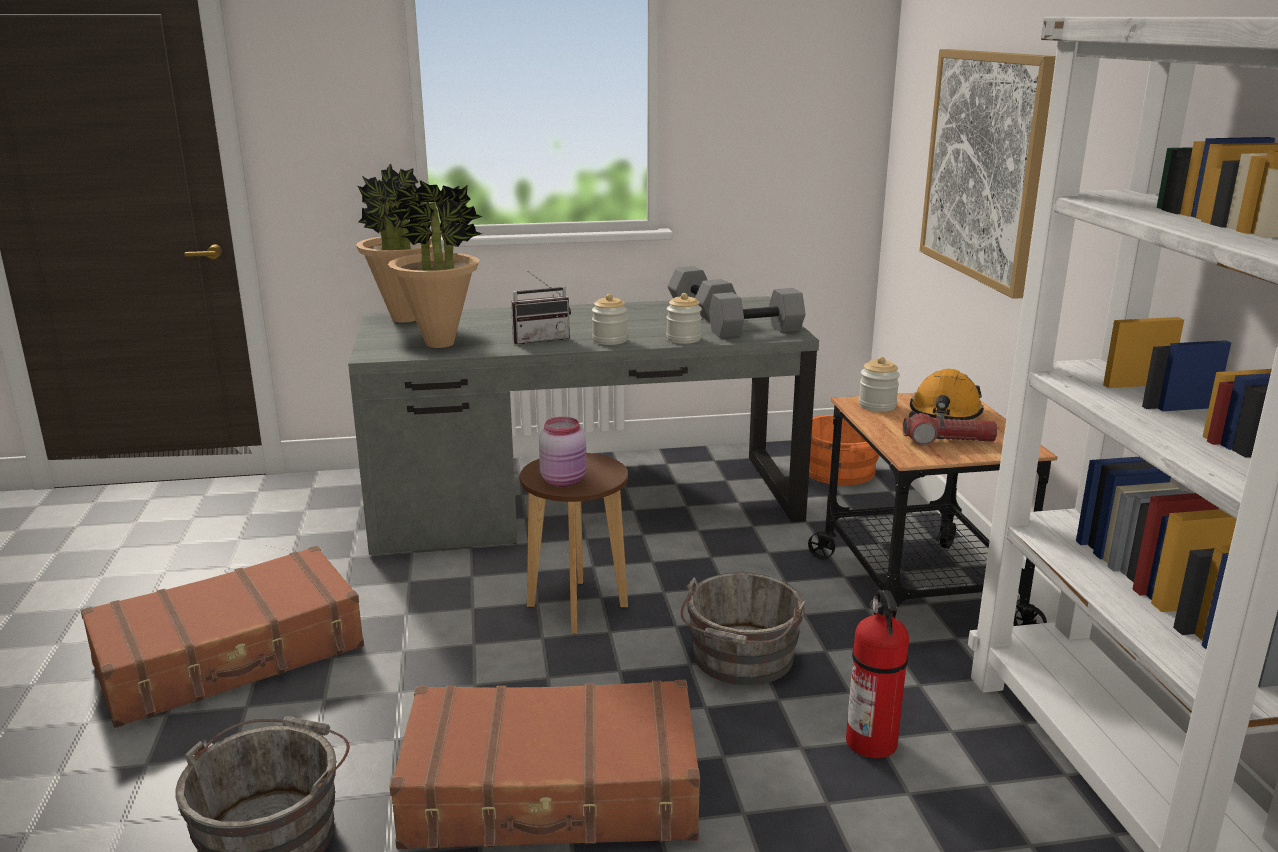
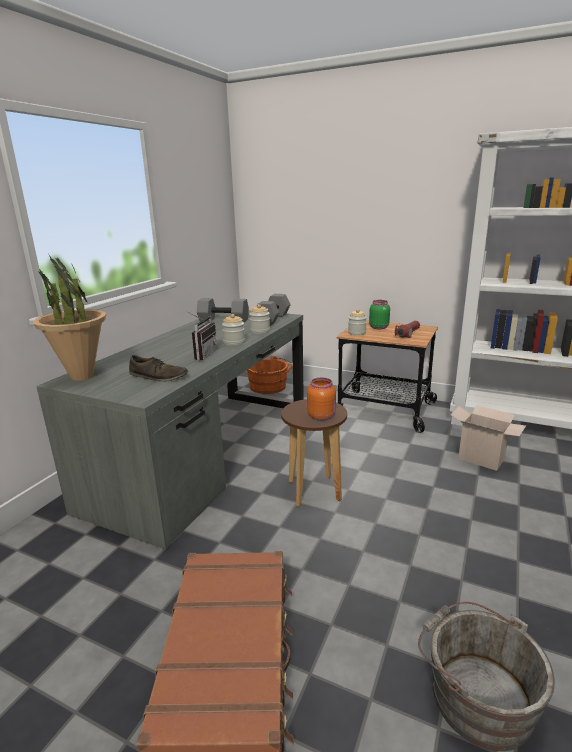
camera: 55 degrees left, 0 degrees up
(440, 343) = (158, 376): potted plant -> brown shoe
(552, 793) = (481, 555): brown suitcase -> none
(565, 480) = (321, 416): pink jar -> orange jar
(741, 660) = (402, 464): grey bucket -> none
(872, 743) = (483, 458): fire extinguisher -> cardboard box
(945, 413) = (379, 327): orange hard hat -> green jar
(983, 166) = (335, 219): picture -> none

